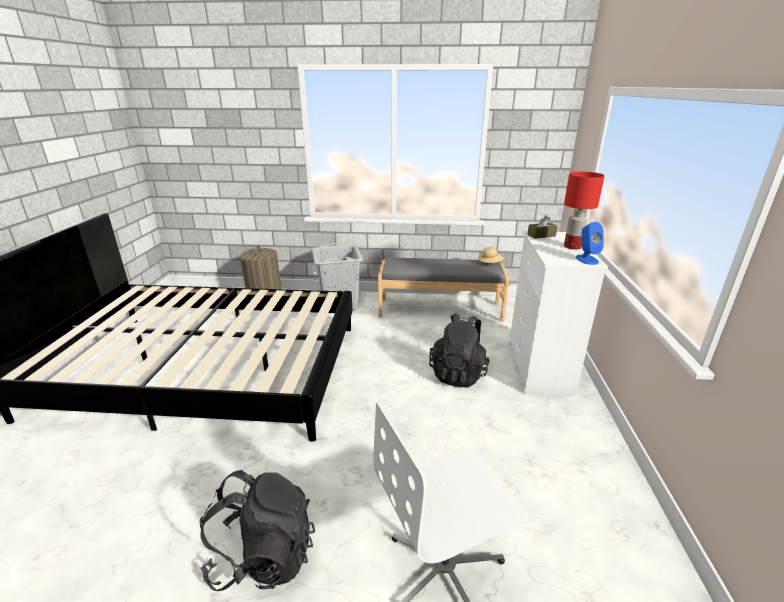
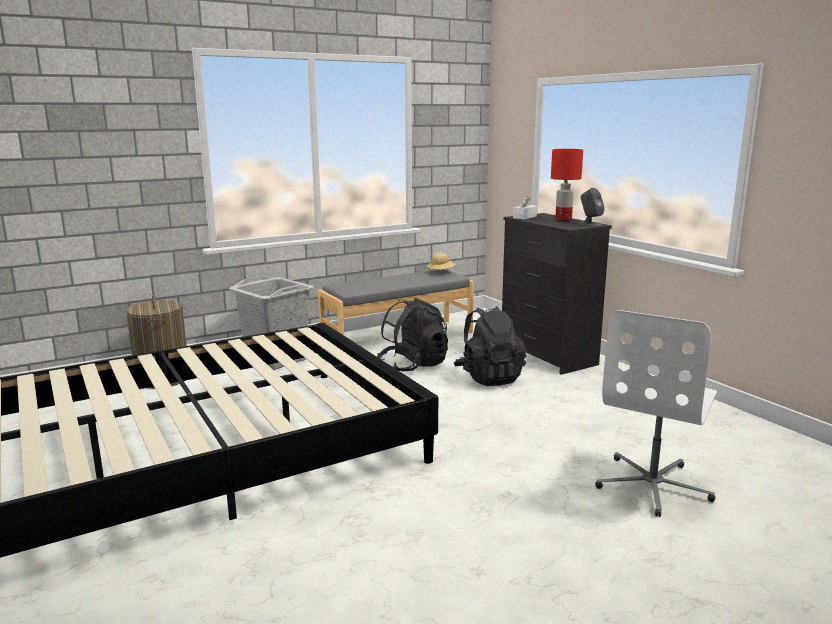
camera: 35 degrees left, 10 degrees down
(264, 556) = (514, 541): black backpack -> black backpack (413, 365)
(538, 368) = (548, 356): white dresser -> black dresser
(541, 235) = (524, 217): brown tissue box -> white tissue box
(586, 259) = (590, 224): blue speaker -> grey speaker

